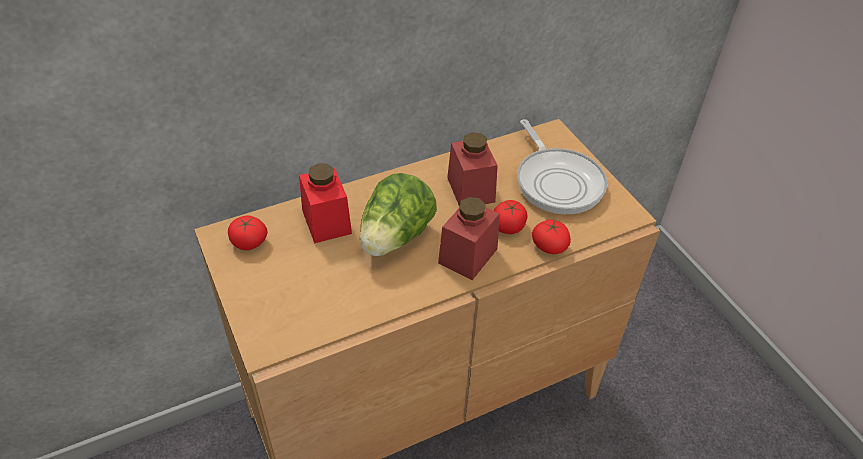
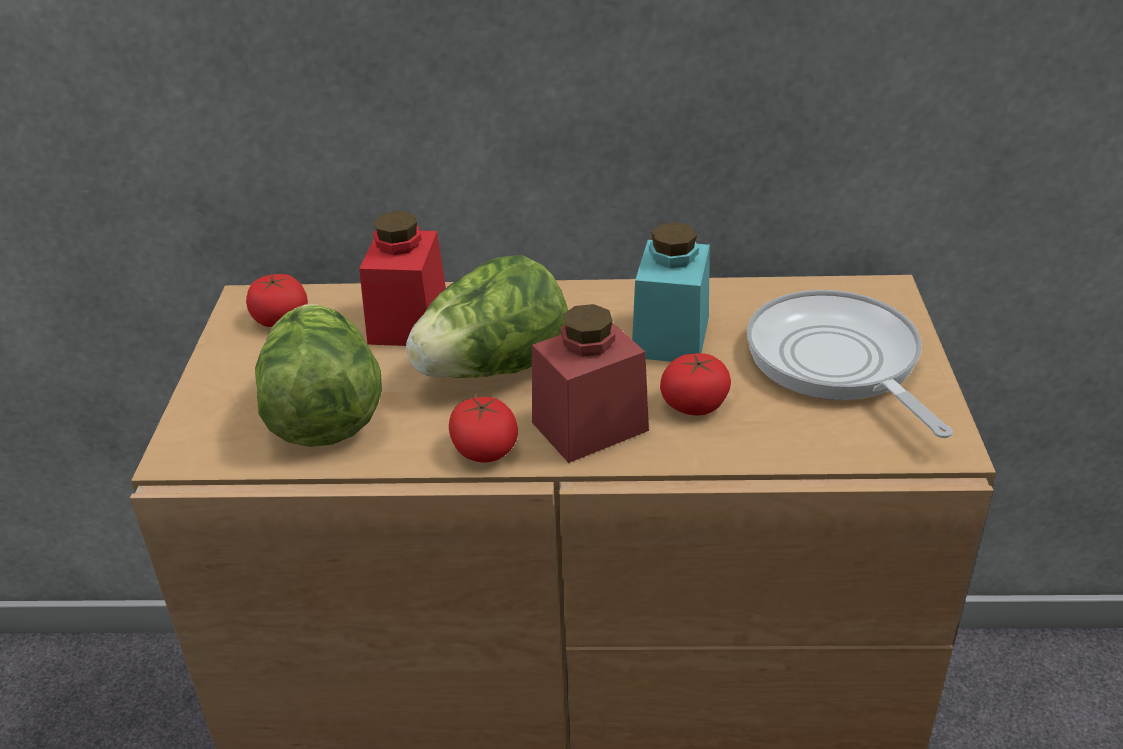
camera: 30 degrees right, 10 degrees down
(324, 294) = (323, 413): none -> lettuce
(471, 189) = (671, 336): red jar -> turquoise jar
(549, 246) = (747, 452): tomato -> tomato (485, 449)
(557, 181) = (837, 362): frying pan -> frying pan turned 150 degrees clockwise

